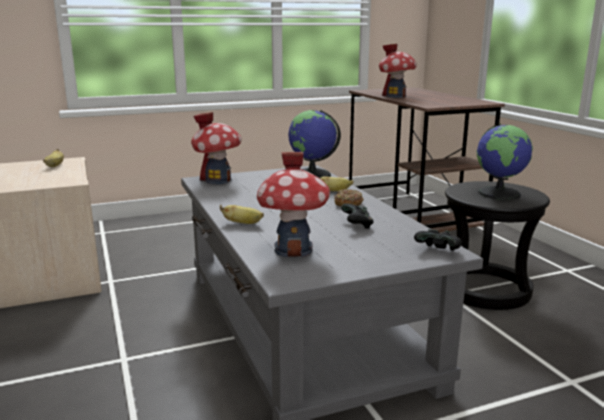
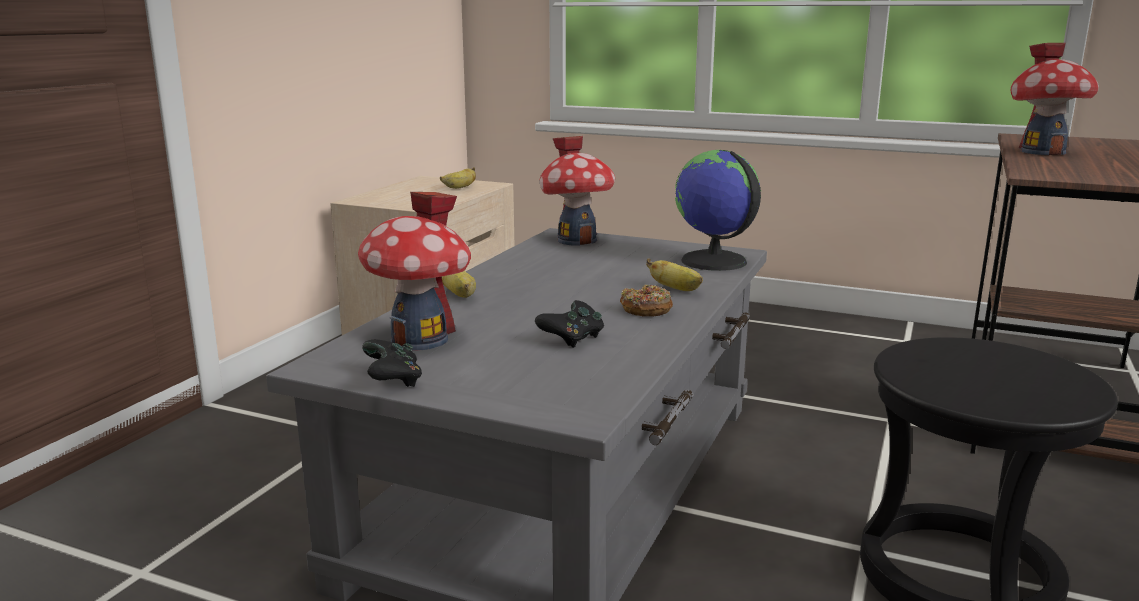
camera: 45 degrees right, 0 degrees up
(438, 251) = (570, 407): black game controller -> black game controller (393, 380)
(499, 193) = (996, 376): globe -> none

